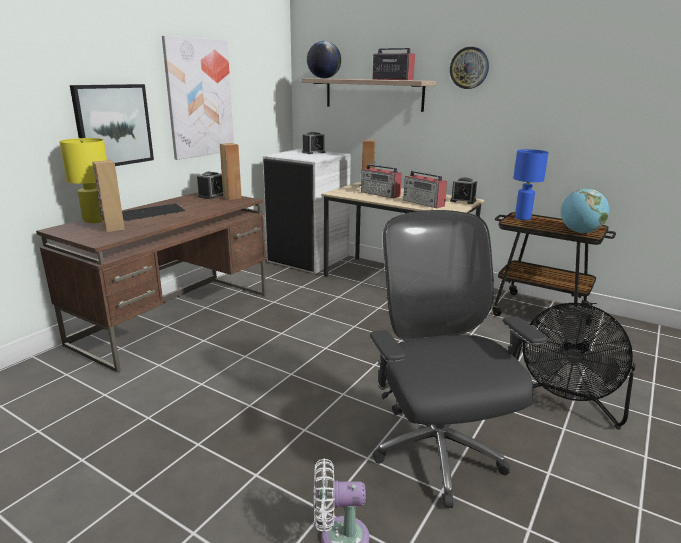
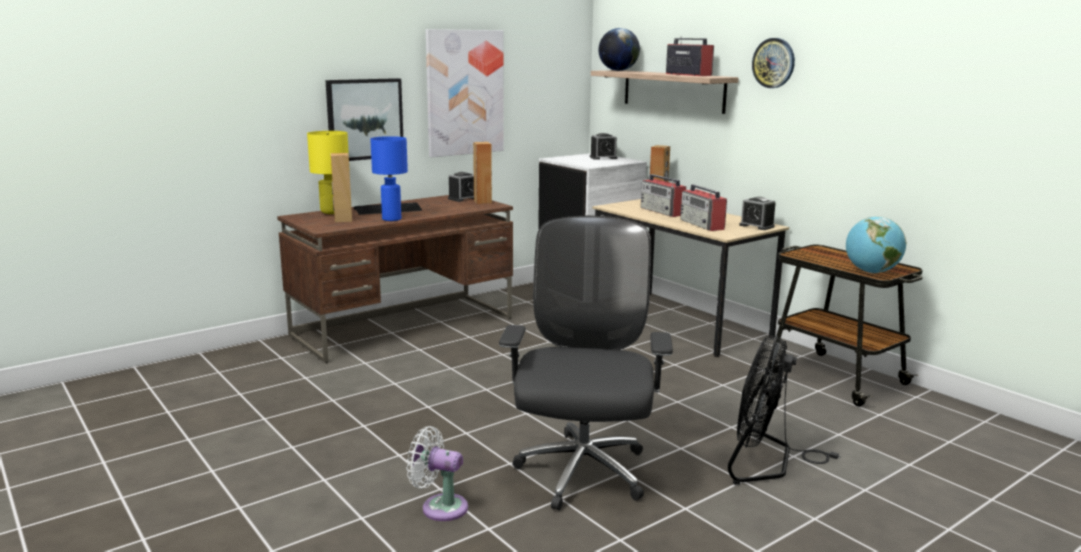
camera: 20 degrees right, 5 degrees down
(522, 218) = (818, 251): blue table lamp -> blue table lamp (391, 219)
(561, 399) = (768, 458): black fan -> black fan turned 60 degrees clockwise

